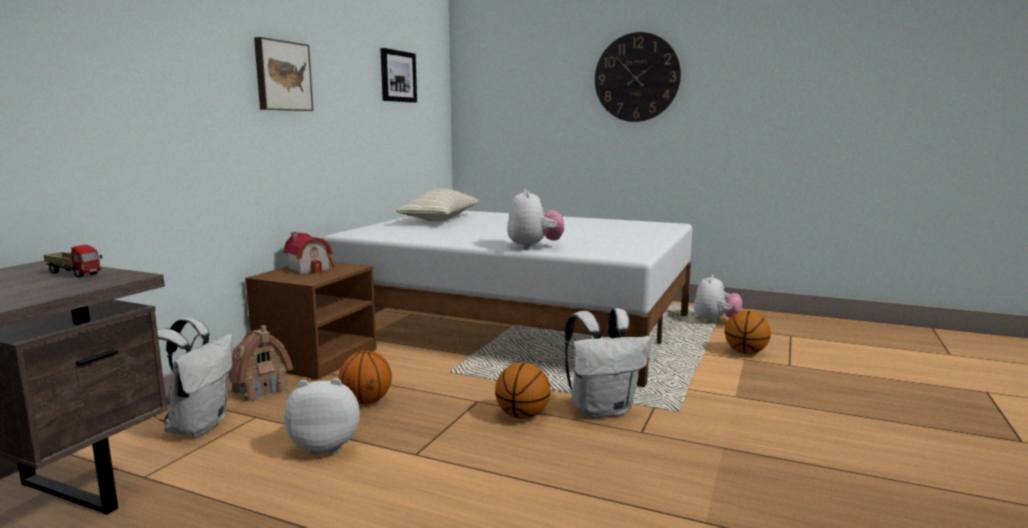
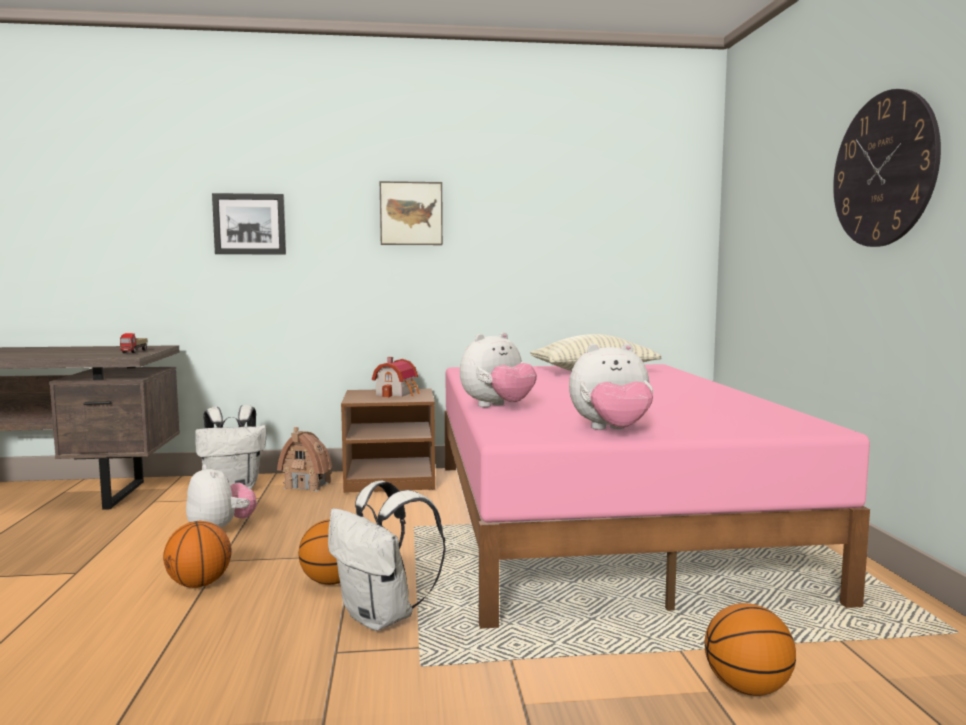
camera: 60 degrees right, 5 degrees down
(366, 401) = (315, 518): basketball -> basketball (199, 584)
(397, 76) = (597, 203): picture -> picture (250, 224)
(517, 324) = (600, 520): white bed -> pink bed
(715, 321) = (870, 637): plush toy -> plush toy (611, 430)

